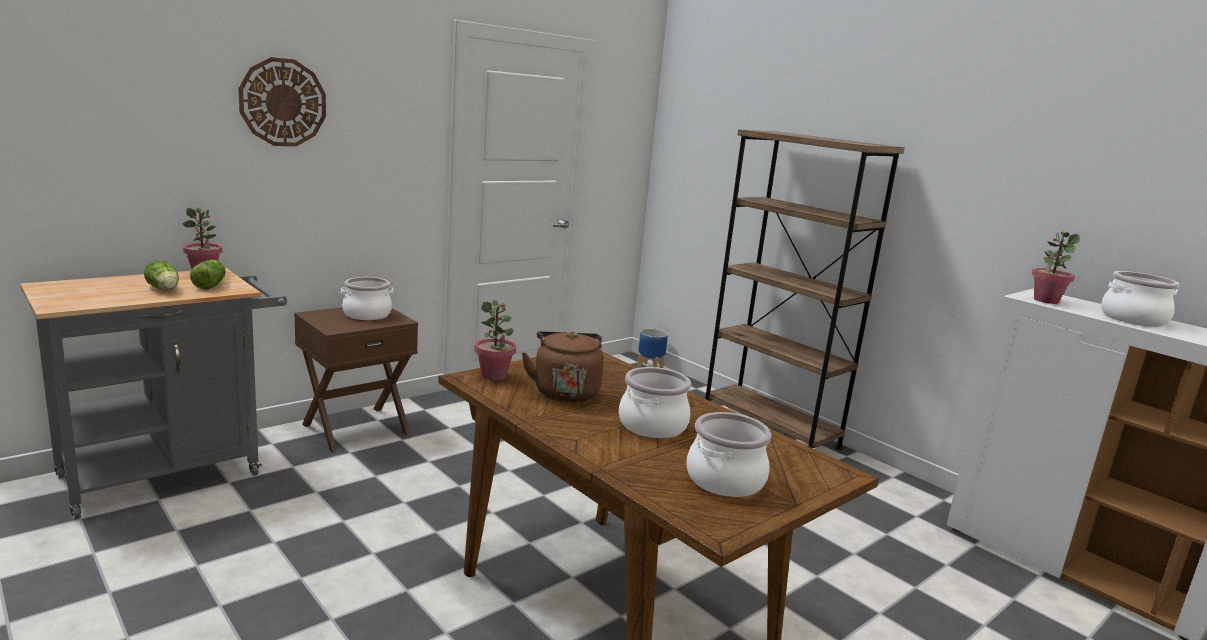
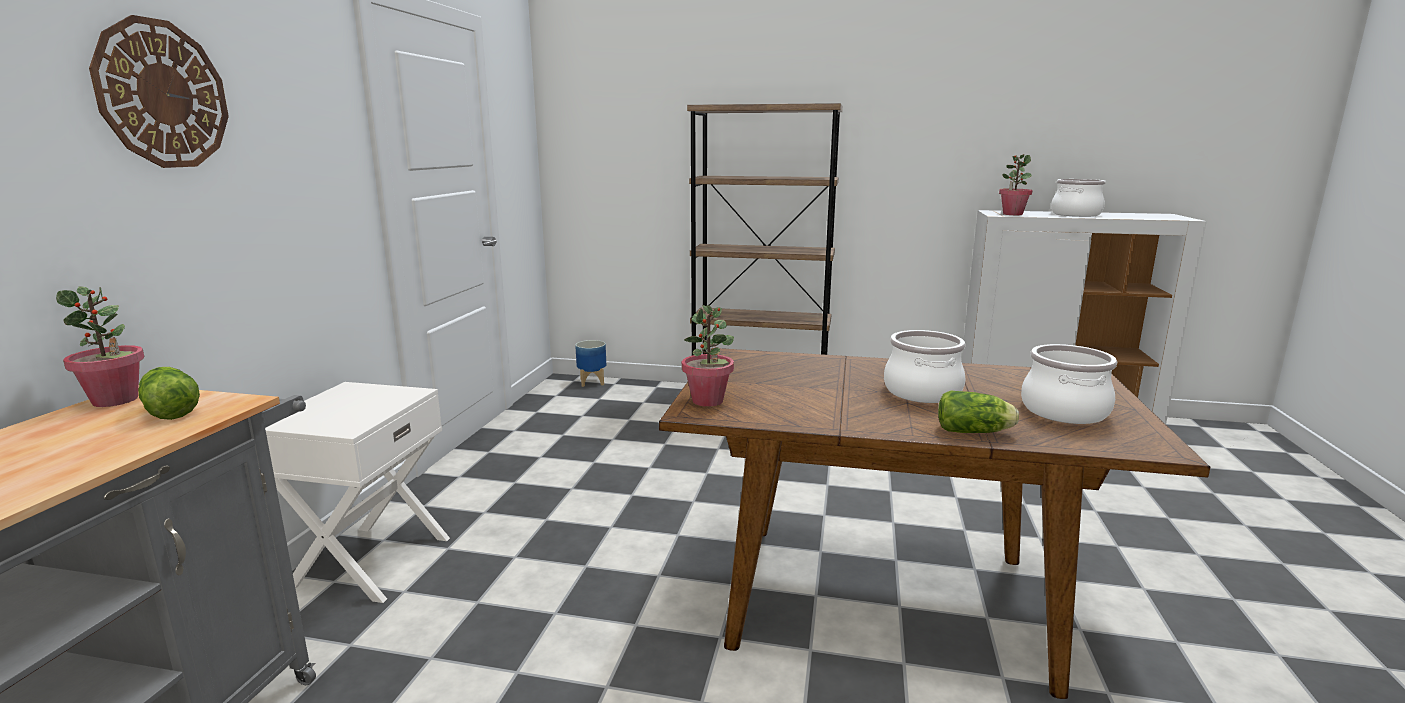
camera: 35 degrees left, 0 degrees up
(164, 289) = (100, 440): lettuce -> lettuce (976, 432)
(356, 428) = (369, 561): brown nightstand -> white nightstand
(367, 314) = (356, 399): cooking pot -> none
(565, 391) = (797, 391): brown kettle -> none

